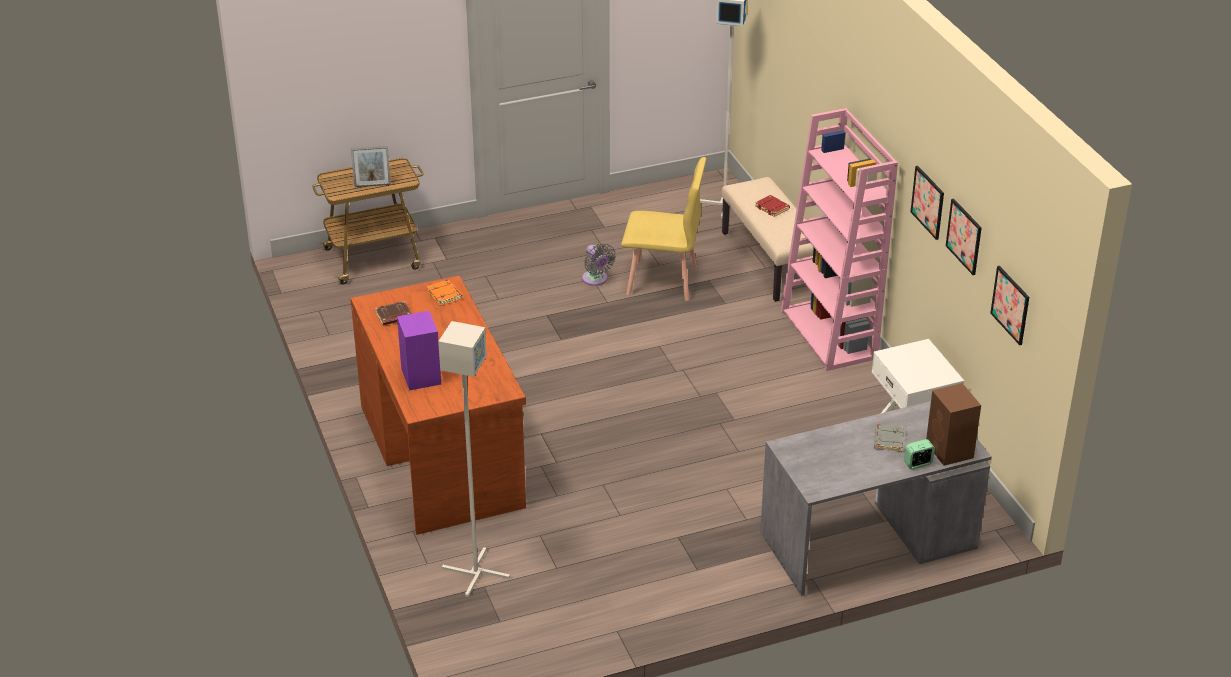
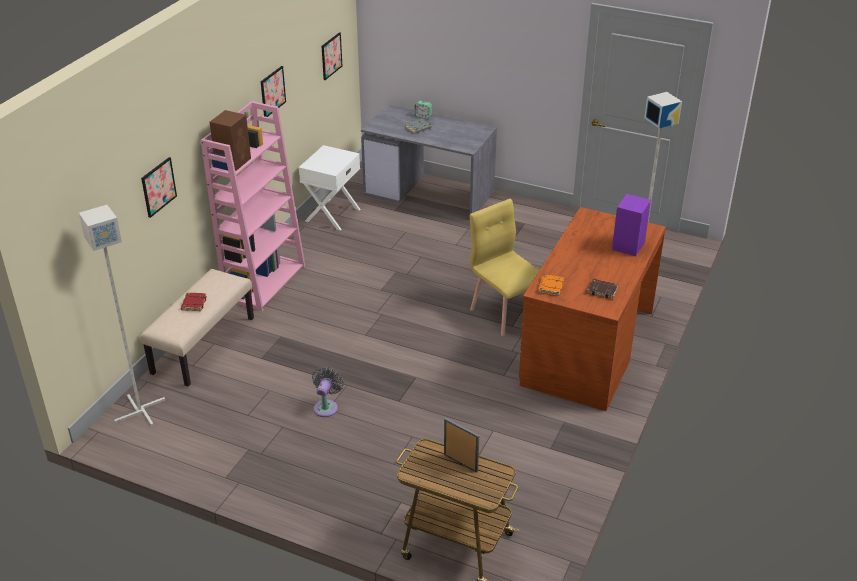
camera: 135 degrees left, 0 degrees up
(662, 281) = (288, 376): yellow chair -> yellow chair (505, 312)
(950, 451) = (400, 113): brown speaker -> brown speaker (233, 161)
(964, 236) = (299, 68): picture -> picture (158, 187)

